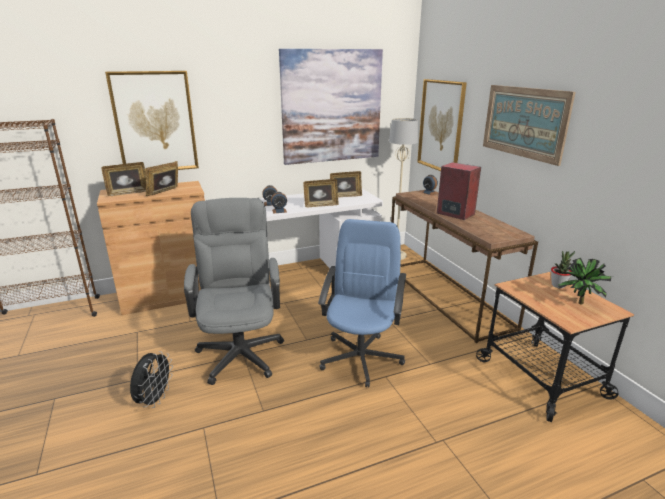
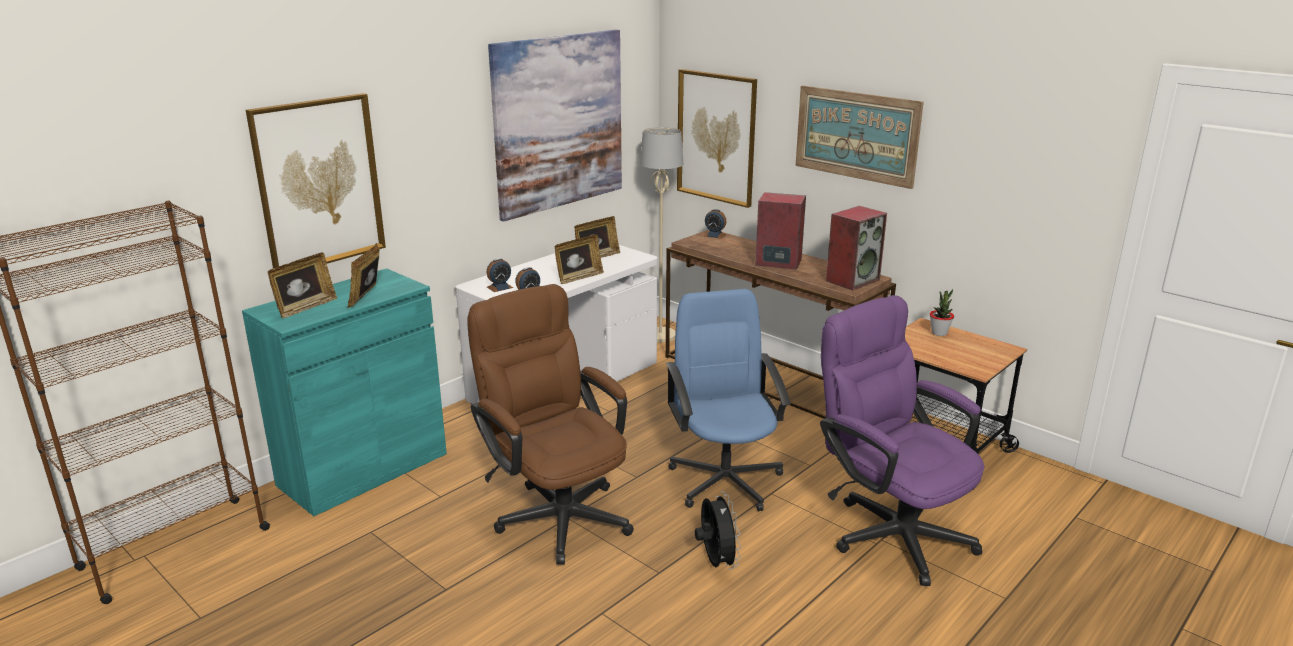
camera: 25 degrees left, 0 degrees up
(154, 400) = (501, 605): black fan -> black fan (716, 562)
(169, 295) = (363, 469): brown cabinet -> turquoise cabinet
(240, 349) = (557, 512): grey office chair -> brown office chair
(455, 434) = (890, 530): none -> purple office chair
(500, 233) = (852, 280): none -> speaker
(579, 304) = (973, 350): potted plant -> none

